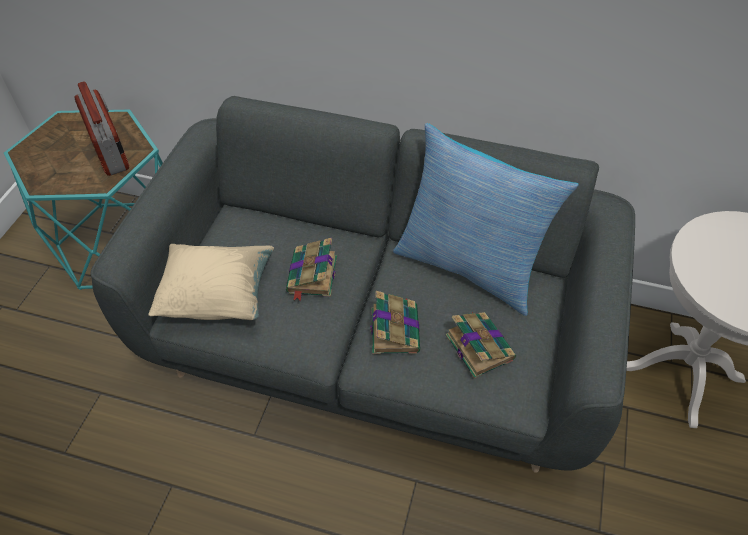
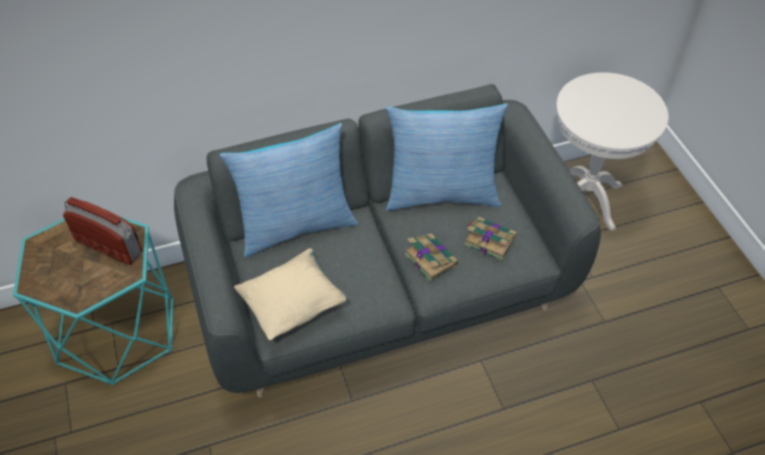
camera: 35 degrees left, 0 degrees up
(291, 220) = (296, 226): none -> pillow
(312, 276) = (347, 255): book -> none

